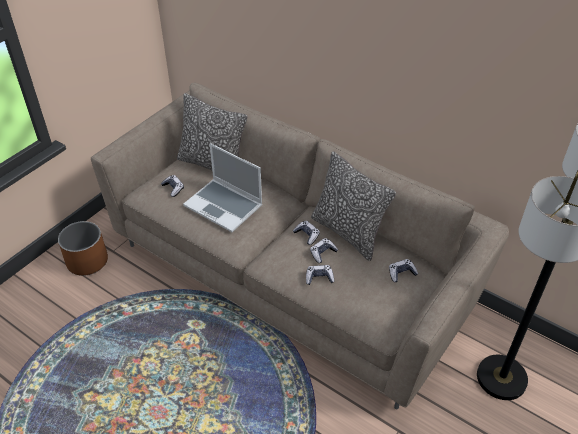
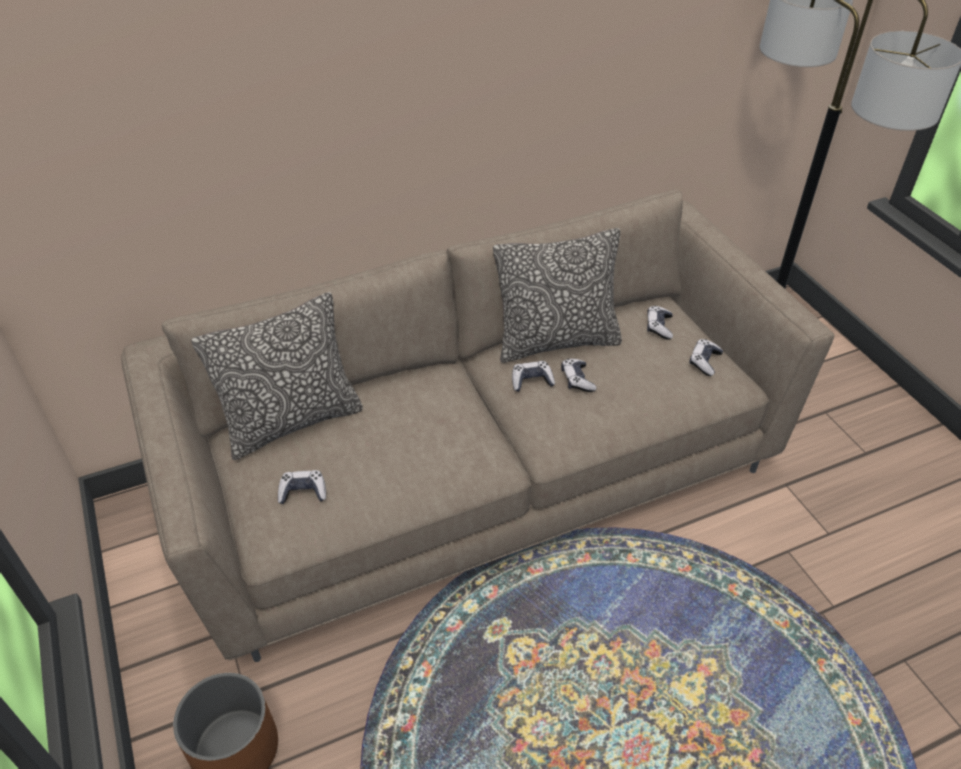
camera: 60 degrees left, 0 degrees up
(224, 206) = (401, 444): laptop -> none
(319, 278) = (619, 402): game controller -> game controller (704, 361)

